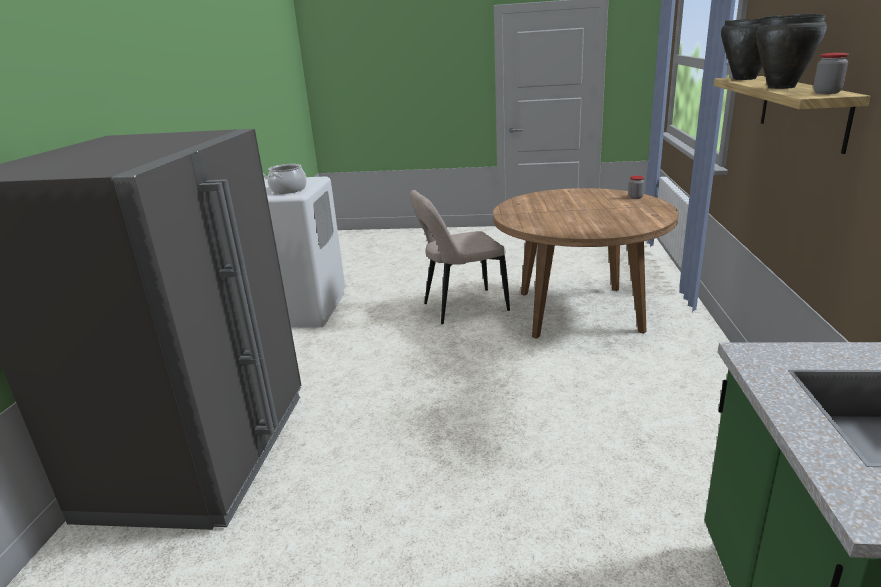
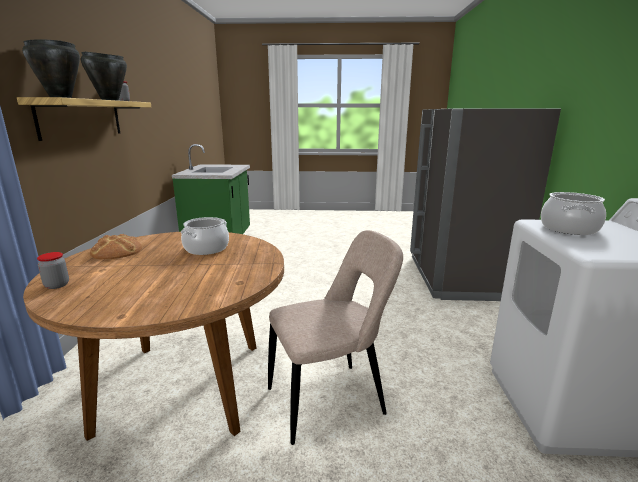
camera: 175 degrees right, 5 degrees down
(567, 221) = (206, 248): none -> cooking pot
(645, 215) = (116, 251): none -> bread

